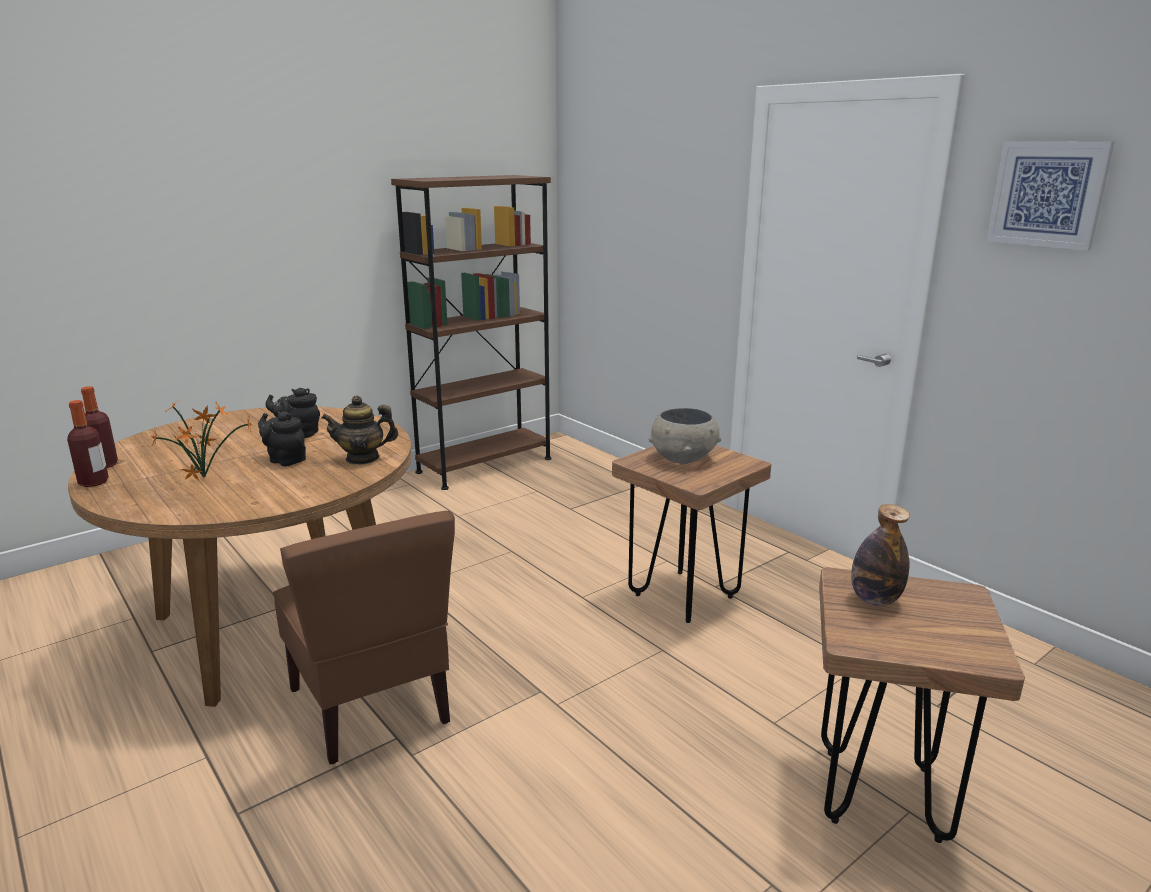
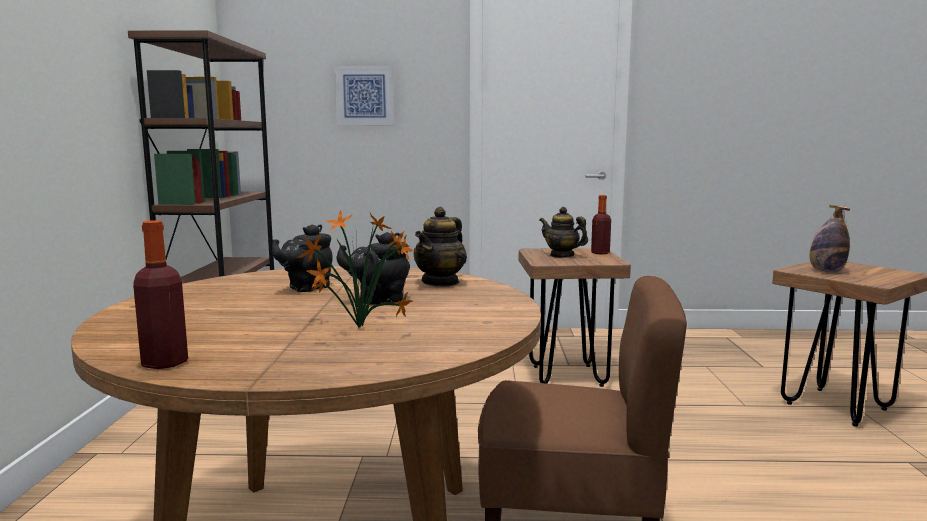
camera: 50 degrees left, 10 degrees down
(94, 482) = (229, 373): bottle -> bottle (600, 253)
(683, 458) = (562, 255): grey bowl -> teapot
(1048, 194) = (694, 56): picture -> picture (364, 96)

